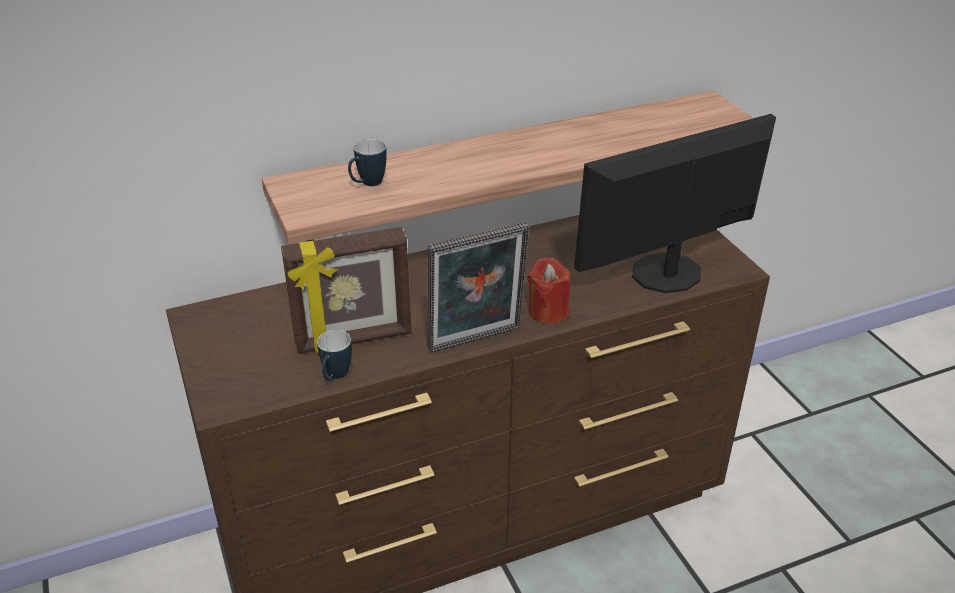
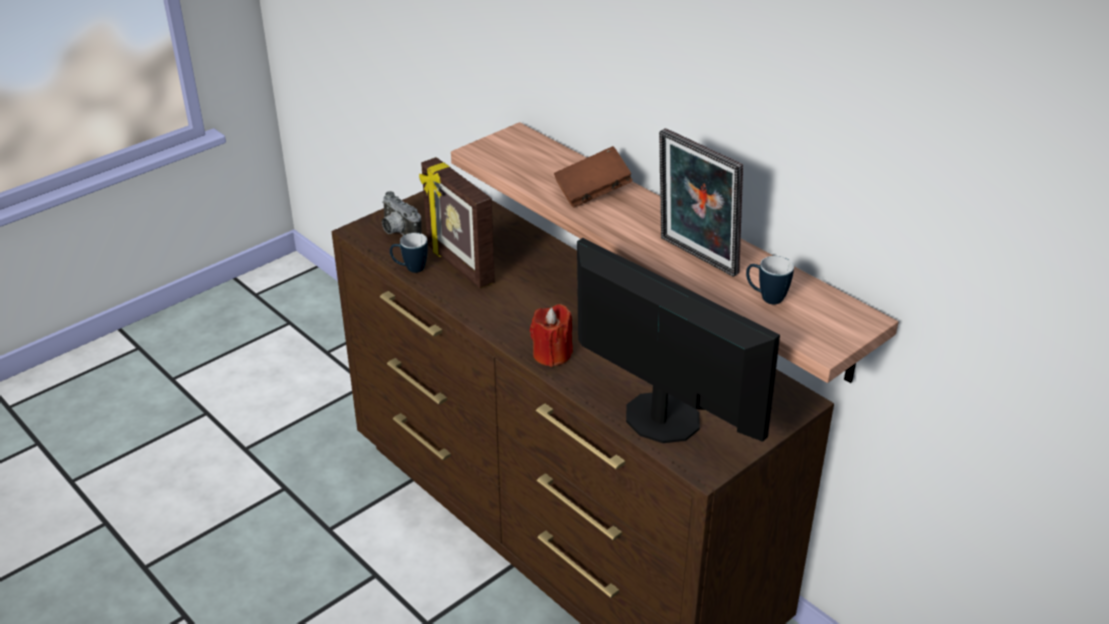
camera: 70 degrees right, 0 degrees up
(249, 373) = (397, 232): none -> camera
(367, 184) = (537, 165): mug -> mug (766, 298)
(444, 166) = (592, 192): none -> brown book
(476, 341) = (487, 324): picture frame -> picture frame (695, 258)

